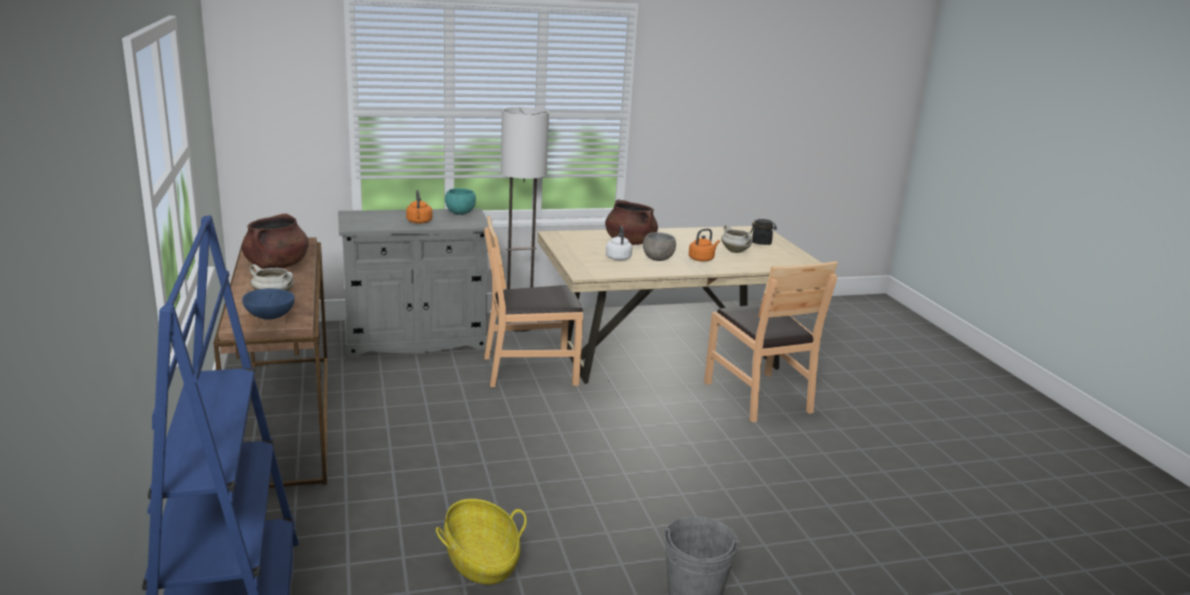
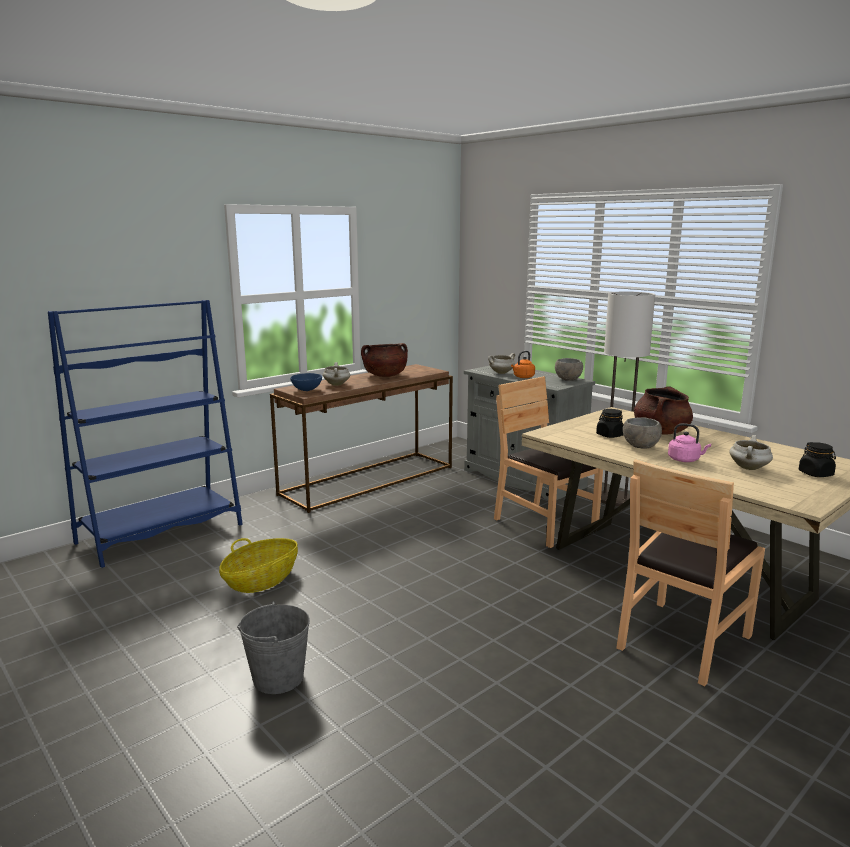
camera: 65 degrees right, 5 degrees down
(384, 223) = (501, 373): none -> white cooking pot
(460, 213) = (568, 379): turquoise bowl -> grey bowl
(618, 257) = (609, 435): white kettle -> black jar
(702, 259) = (685, 460): orange kettle -> pink kettle

